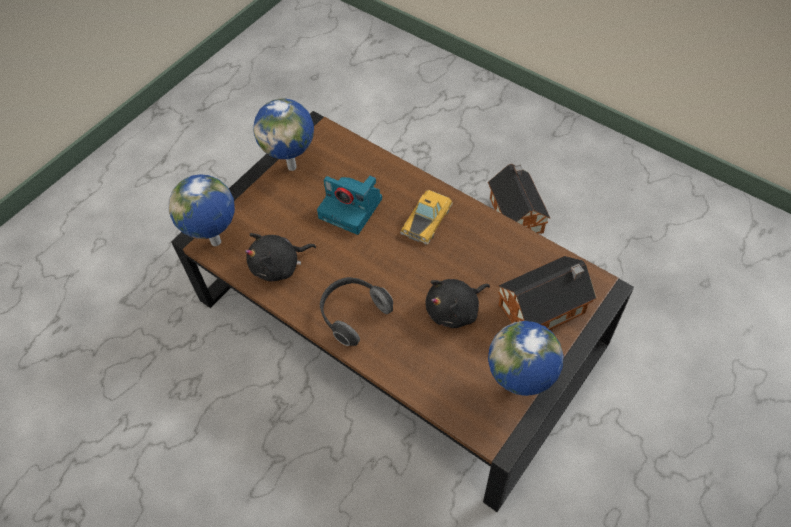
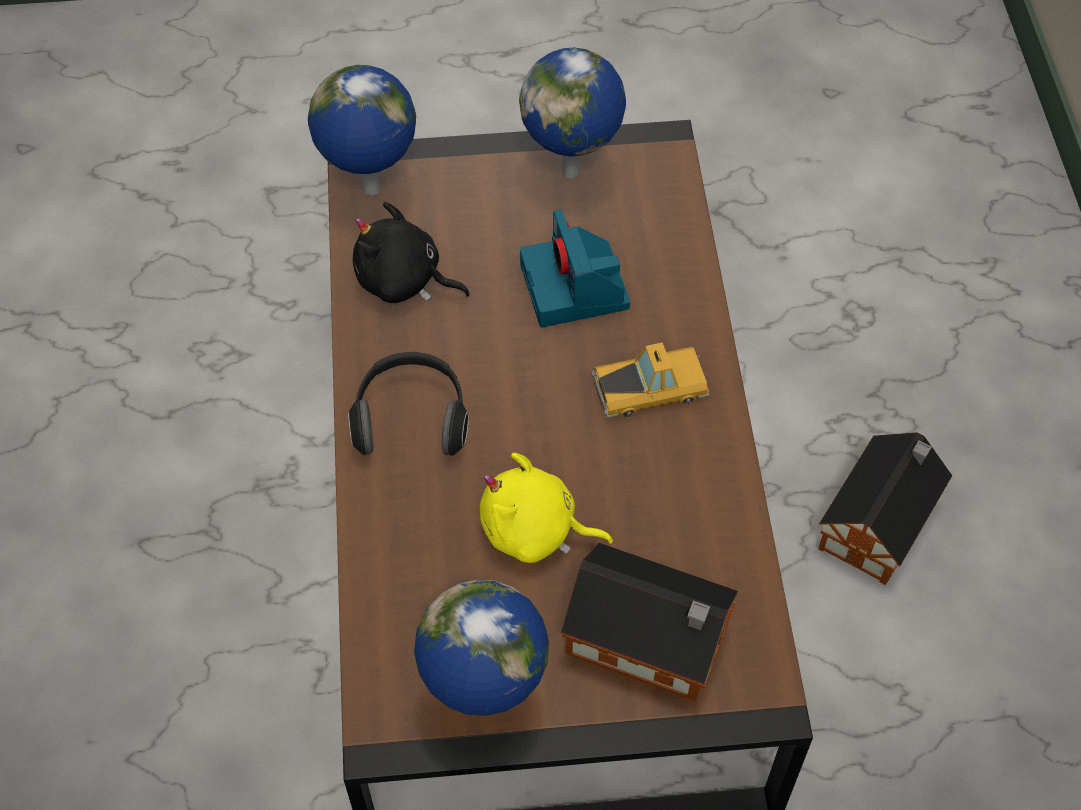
camera: 45 degrees right, 0 degrees up
(455, 310) = (535, 531): black plush toy -> yellow plush toy

